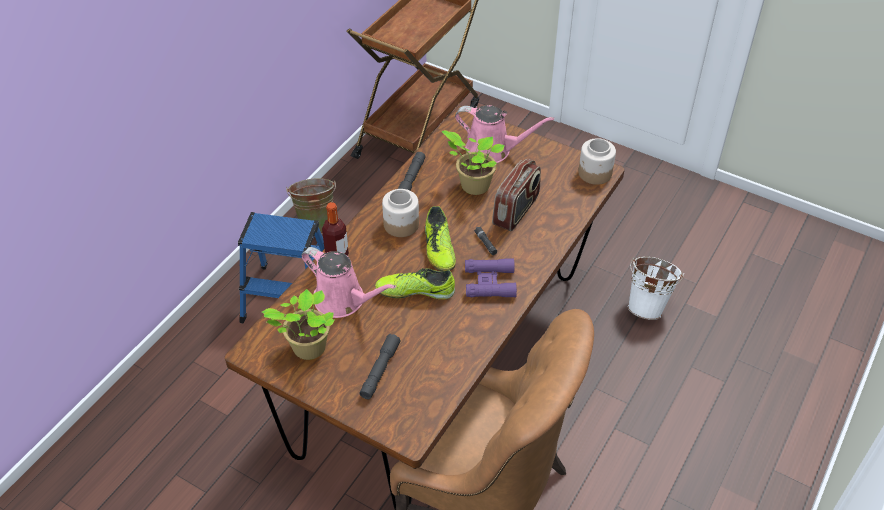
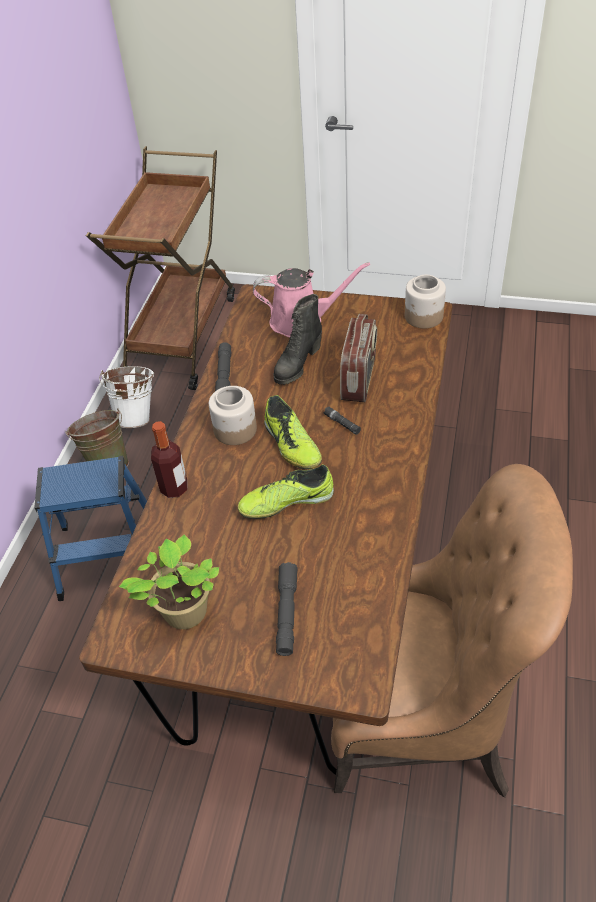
camera: 15 degrees left, 0 degrees up
(343, 300) = (204, 539): pink watering can -> none
(472, 185) = (297, 364): potted plant -> black boot
(490, 282) = (368, 466): purple binoculars -> none
(648, 305) = (495, 449): white bucket -> white bucket (137, 416)

